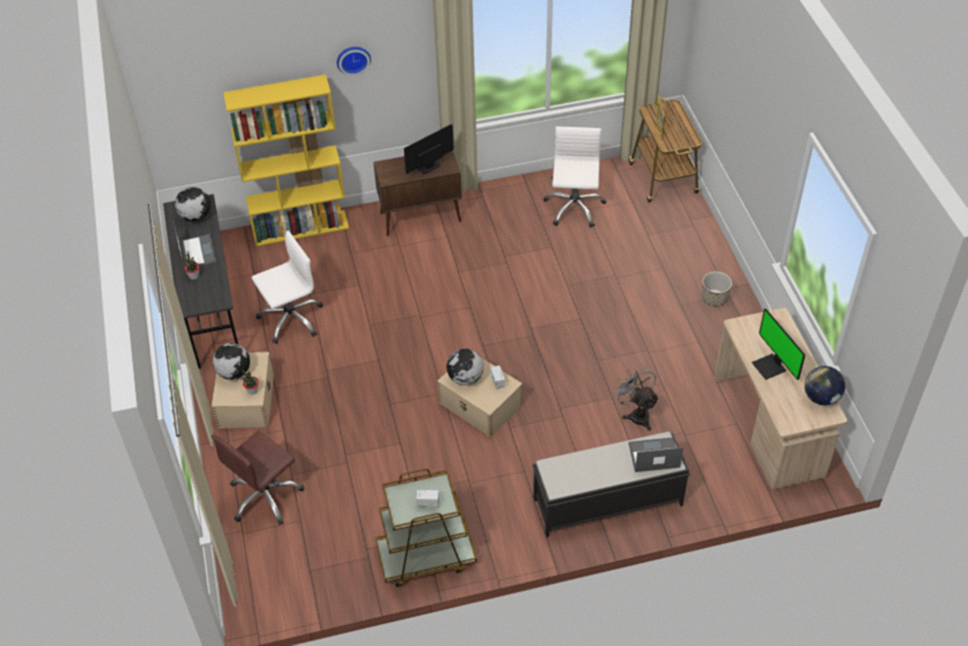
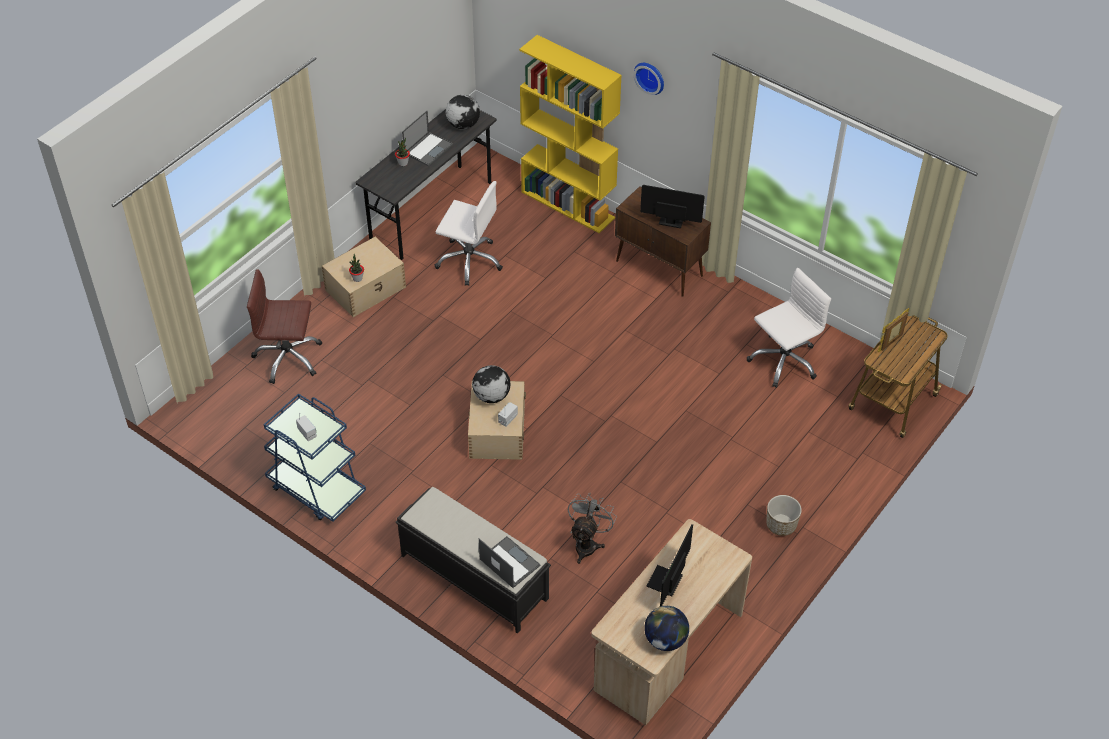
camera: 50 degrees right, 0 degrees up
(234, 372) = (365, 256): globe -> none
(425, 556) = (316, 489): brown cart -> blue cart

